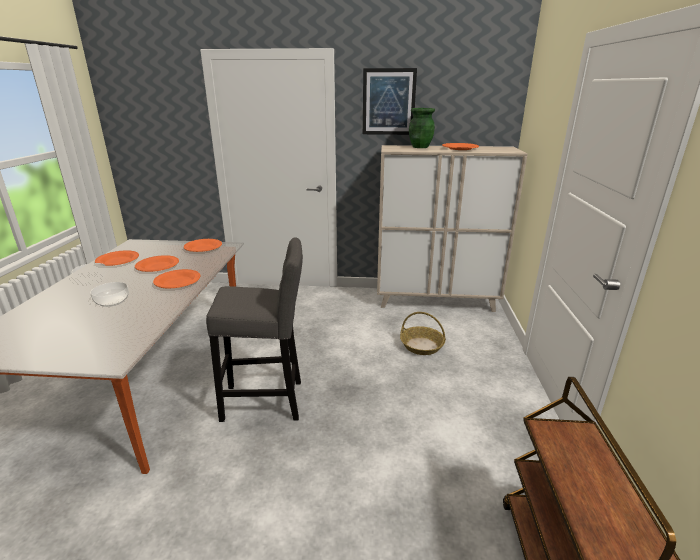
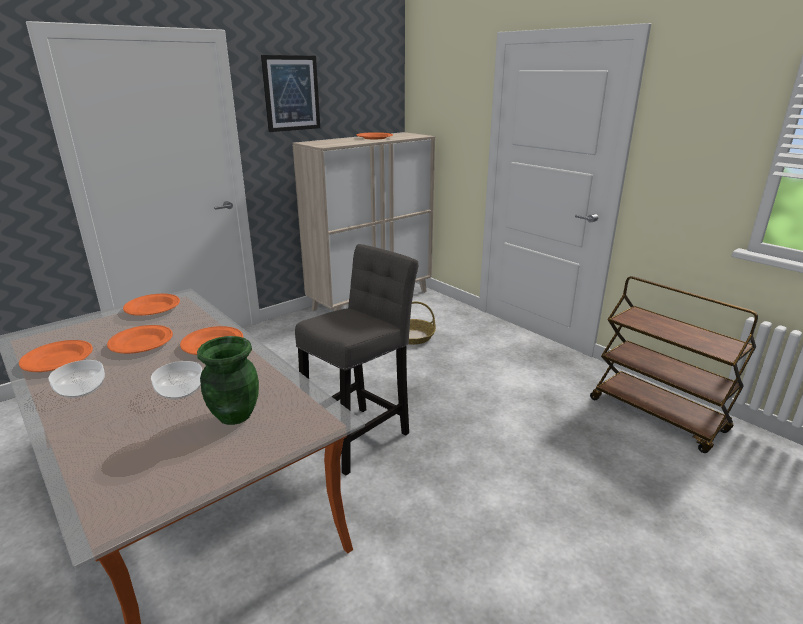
camera: 45 degrees left, 0 degrees up
(420, 147) = (337, 140): green vase -> green vase (234, 415)

